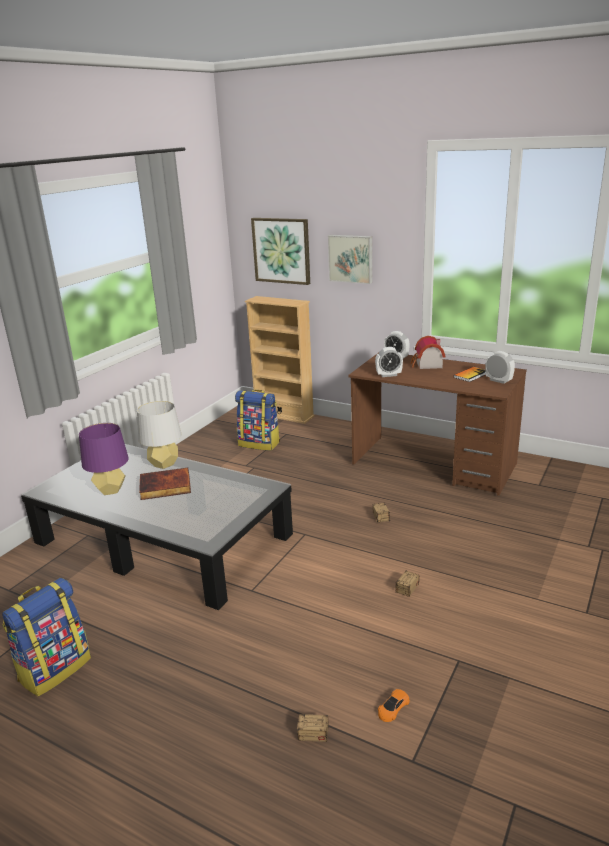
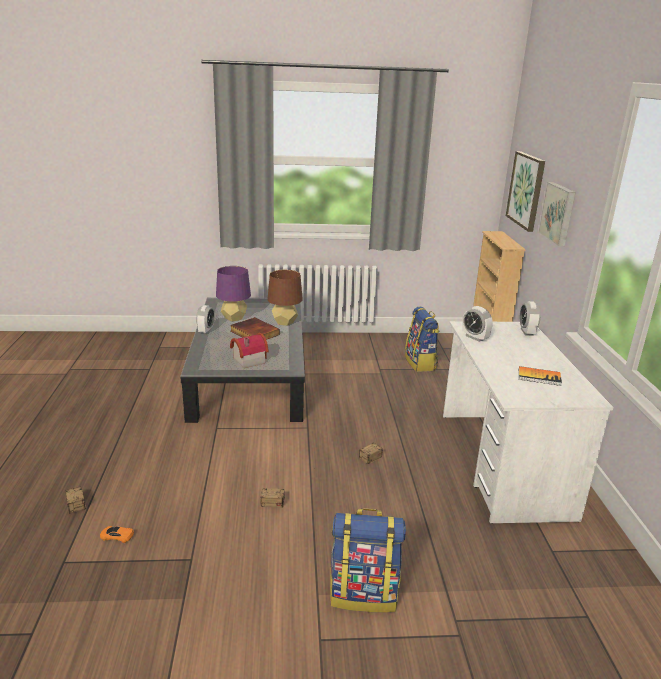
camera: 55 degrees right, 0 degrees up
(55, 669) = (98, 389): backpack -> backpack (364, 594)
(164, 464) = (284, 322): grey table lamp -> brown table lamp
(427, 365) = (532, 350): toy house -> toy house (247, 360)
(433, 464) = (502, 463): brown desk -> white desk
(498, 380) = (547, 395): alarm clock -> alarm clock (206, 331)

